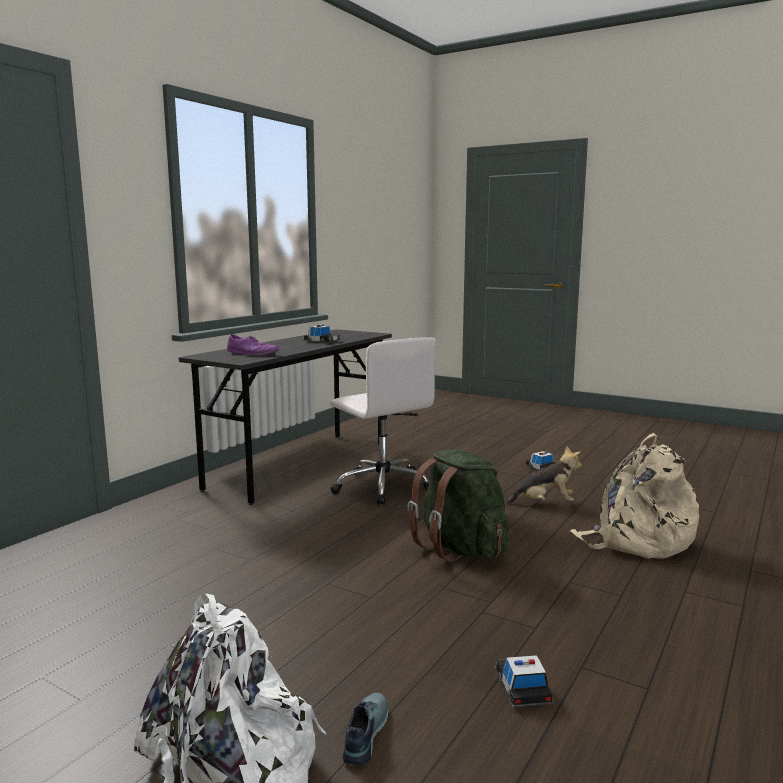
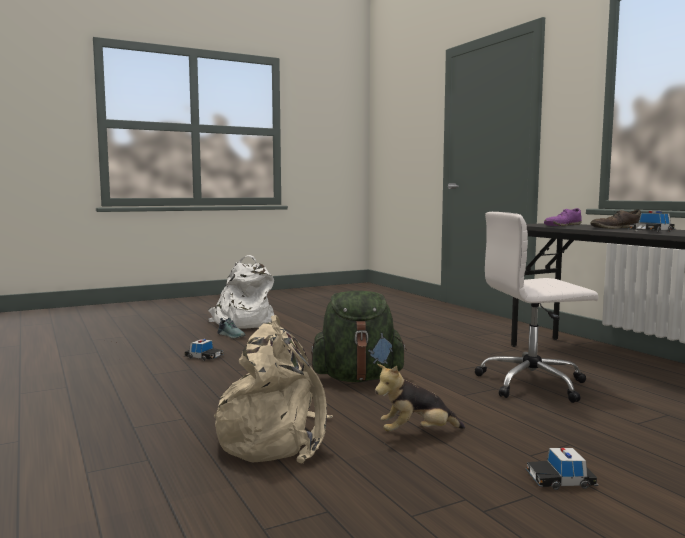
camera: 120 degrees right, 5 degrees down
(285, 345) = (615, 228): none -> brown shoe
(545, 503) = (416, 433): plush toy -> plush toy turned 45 degrees clockwise

